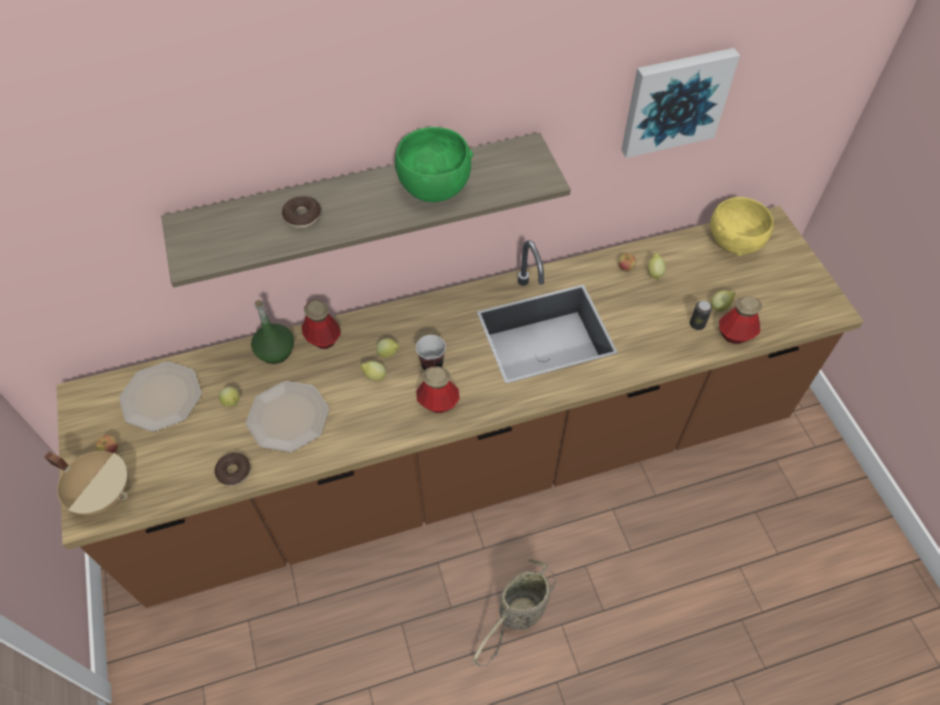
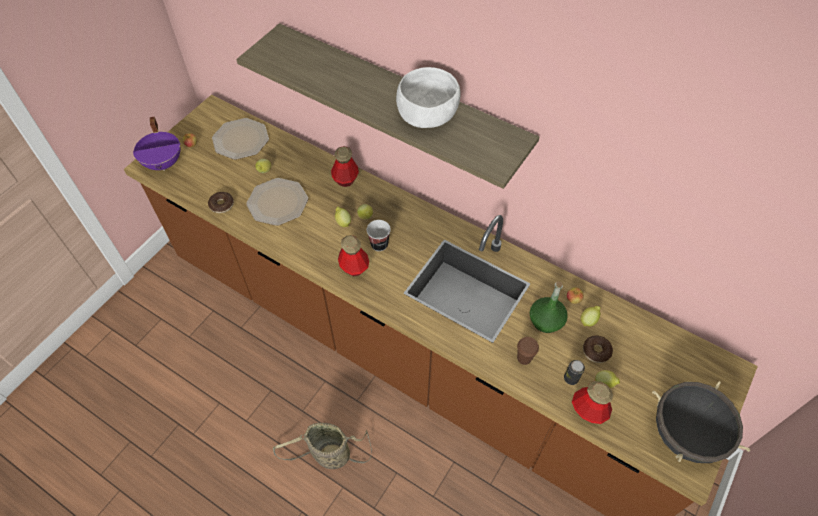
camera: 50 degrees right, 0 degrees up
(105, 494) = (164, 162): beige cooking pot -> purple cooking pot
(275, 351) = (316, 164): green bottle -> green bottle (546, 320)
(302, 216) = (337, 76): donut -> donut (596, 351)
(434, 187) = (427, 116): green bowl -> white bowl
(652, 341) = (524, 358): none -> brown cup
(675, 100) = (667, 190): picture -> none
(734, 241) = (680, 355): yellow bowl -> none
(801, 291) = (684, 434): none -> black cooking pot

